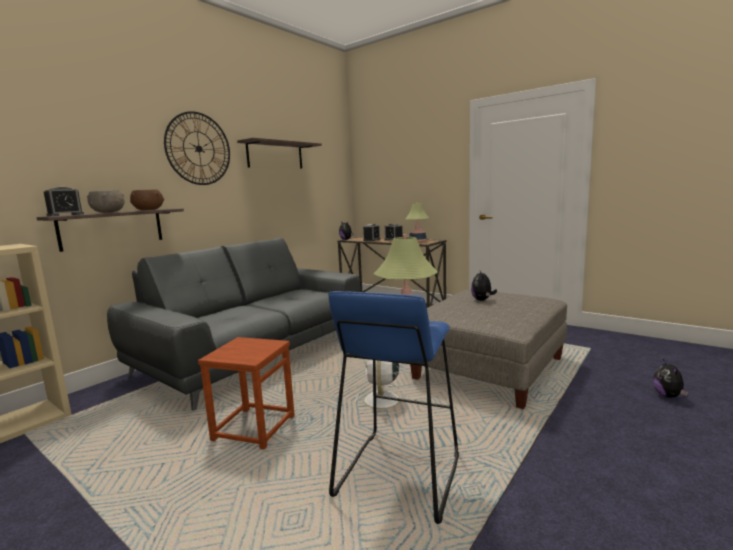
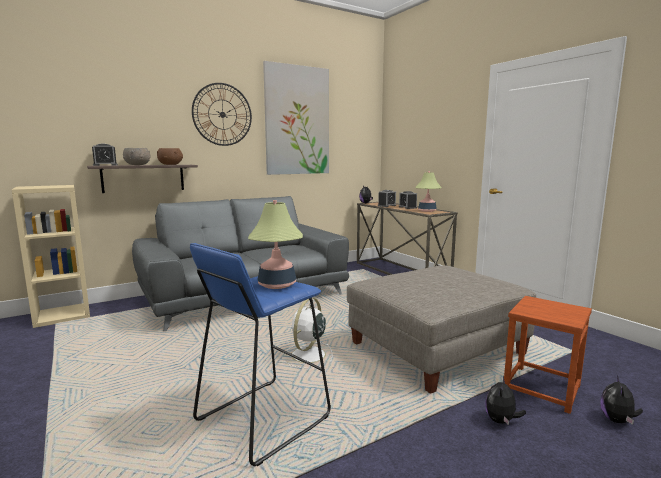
camera: 20 degrees right, 0 degrees up
(253, 428) = (192, 354): brown stool -> brown stool (541, 388)
(275, 155) = (297, 121): shelf -> picture
(482, 300) = (438, 277): plush toy -> plush toy (501, 421)

